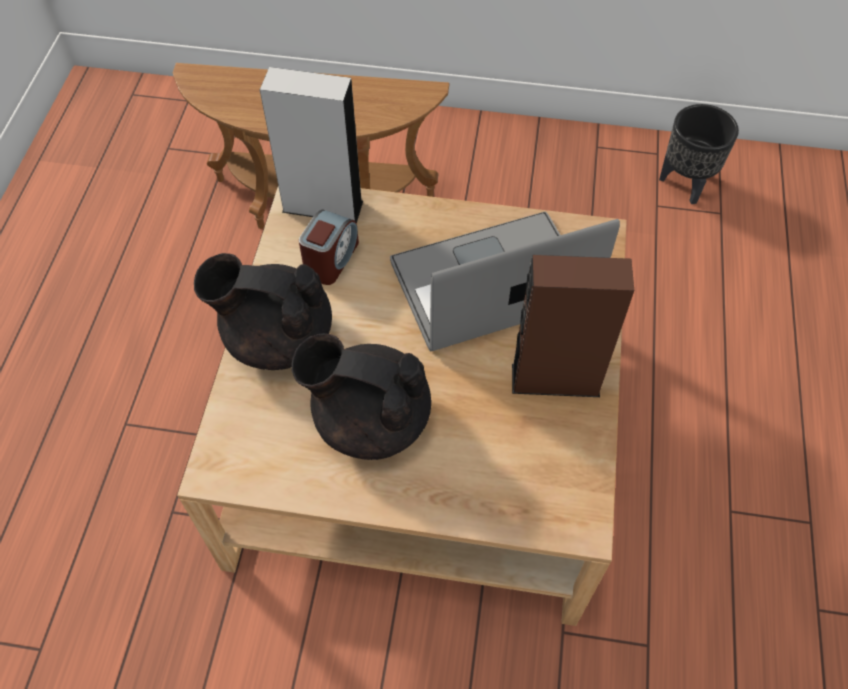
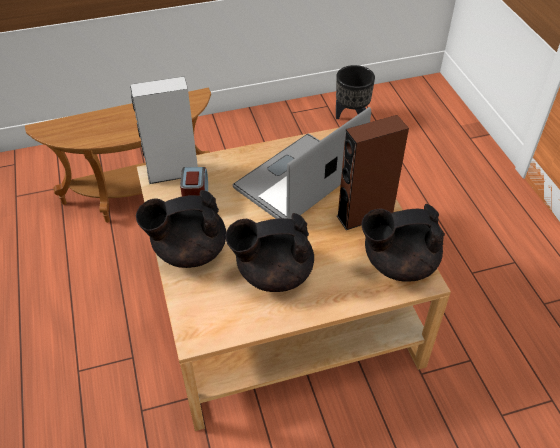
camera: 25 degrees left, 10 degrees down
(557, 480) = (398, 263): none -> black teapot

